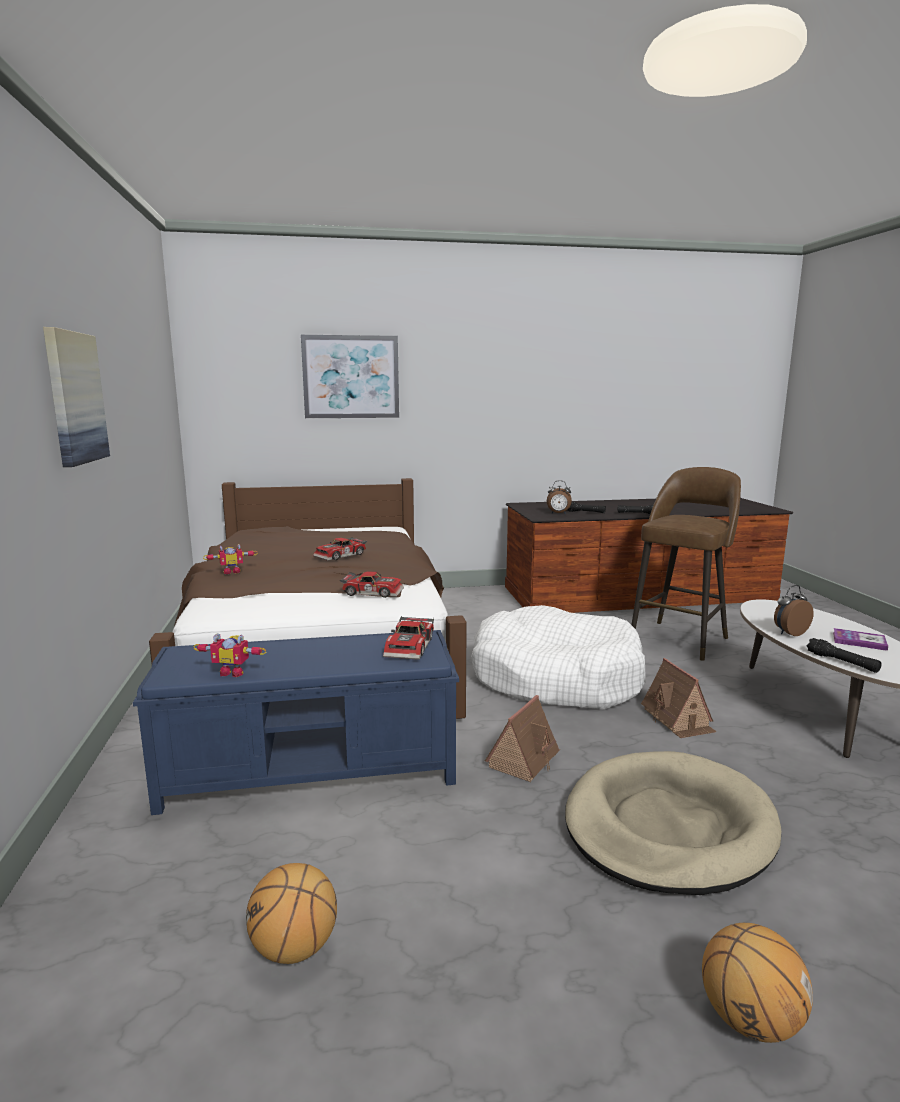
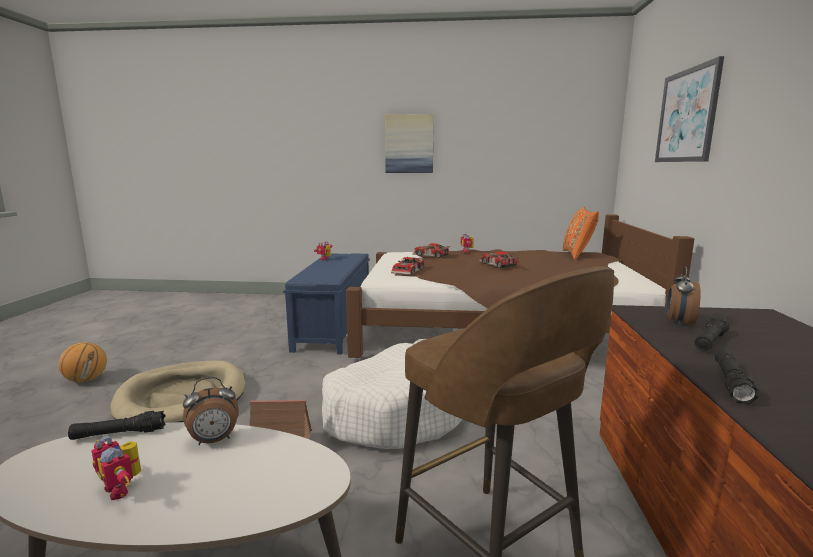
camera: 105 degrees right, 0 degrees up
(260, 535) = (578, 255): none -> orange pillow
(295, 948) = (232, 322): basketball -> none
(412, 647) = (318, 278): toy car -> toy car (430, 255)
(524, 759) = (291, 372): toy house -> none
(789, 633) = (214, 440): alarm clock -> alarm clock turned 75 degrees clockwise
(859, 641) = (123, 488): book -> toy robot

